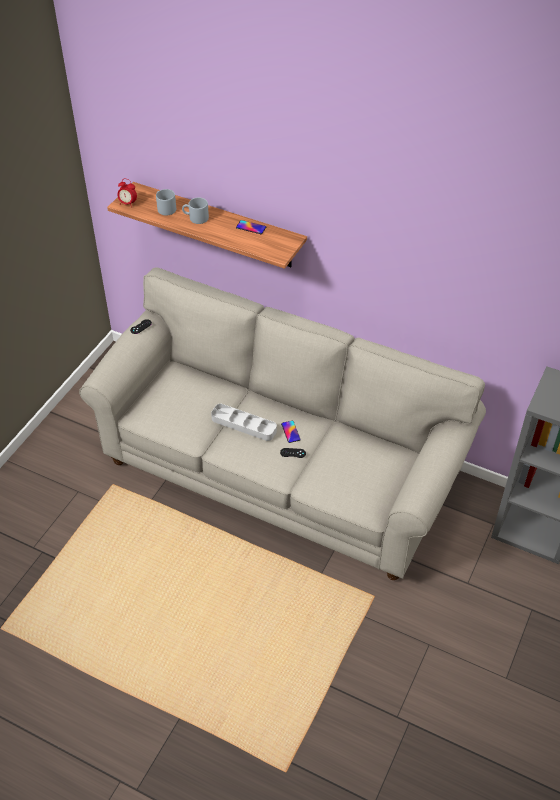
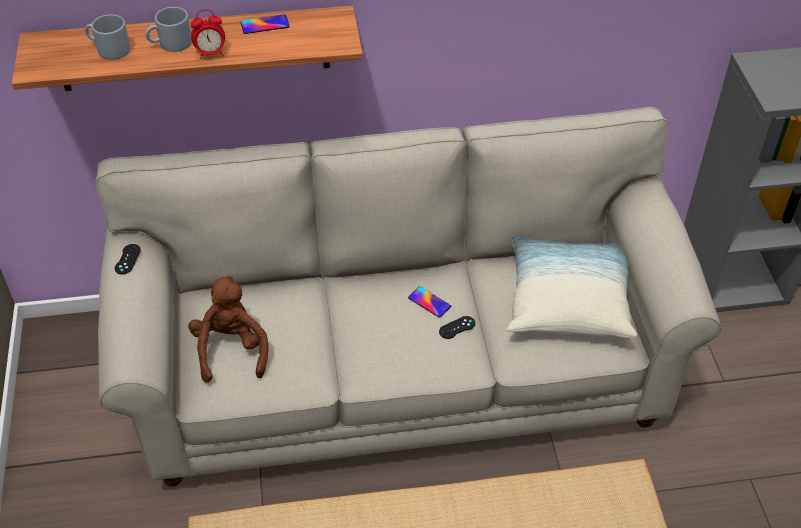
camera: 35 degrees left, 0 degrees up
(128, 203) = (42, 65): alarm clock -> alarm clock (211, 53)
(168, 402) = (231, 350): none -> brown plush toy
(244, 425) = (363, 325): grey tray -> none
(366, 471) = (567, 301): none -> pillow

